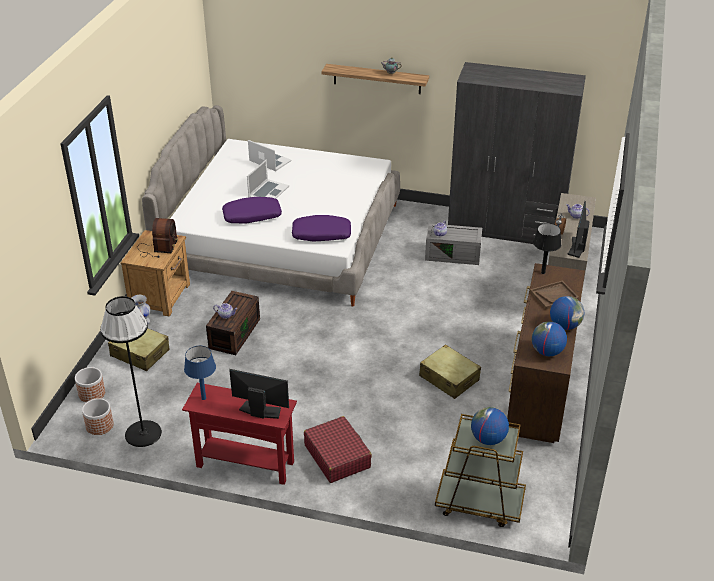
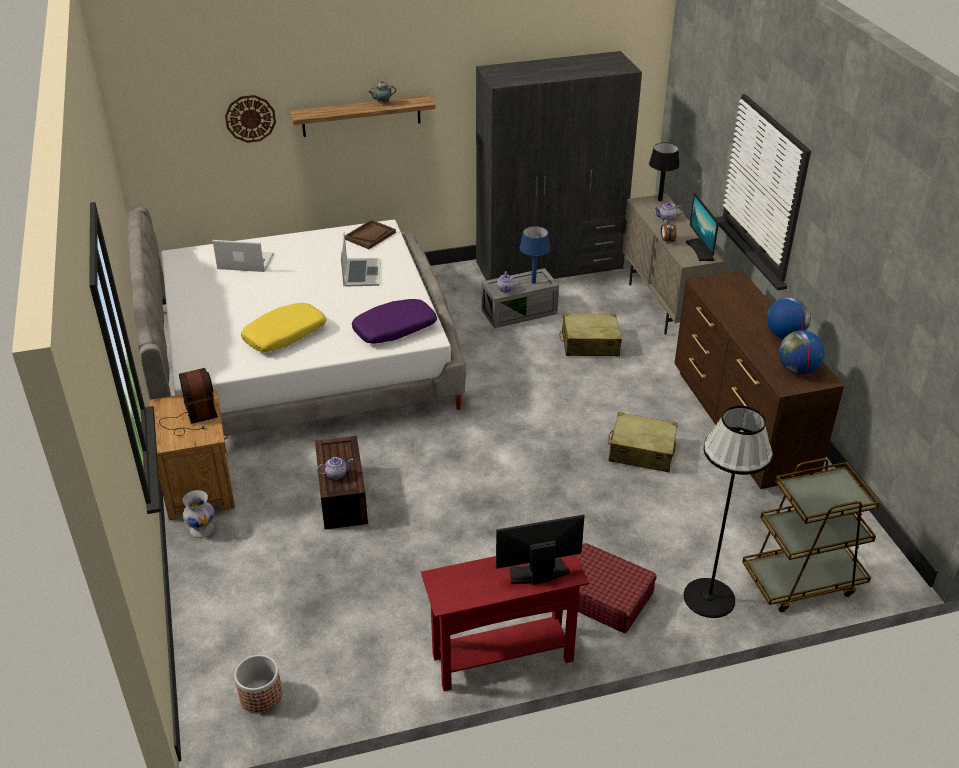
camera: 30 degrees left, 0 degrees up
(91, 393) = (211, 656): planter -> none
(140, 353) = (235, 572): beige suitcase -> beige suitcase (590, 344)
(143, 433) = (332, 679): black floor lamp -> black floor lamp (709, 598)
(204, 398) = (450, 588): blue table lamp -> blue table lamp (533, 282)
(252, 216) = (285, 335): purple pillow -> yellow pillow
(268, 191) = (278, 299): laptop -> laptop (361, 273)
(299, 63) = (250, 118): none -> wall clock
(488, 439) = (827, 493): globe -> none
(543, 272) = (705, 286): black table lamp -> black table lamp (660, 200)
(554, 296) = (741, 307): brown tray -> brown tray (370, 236)

